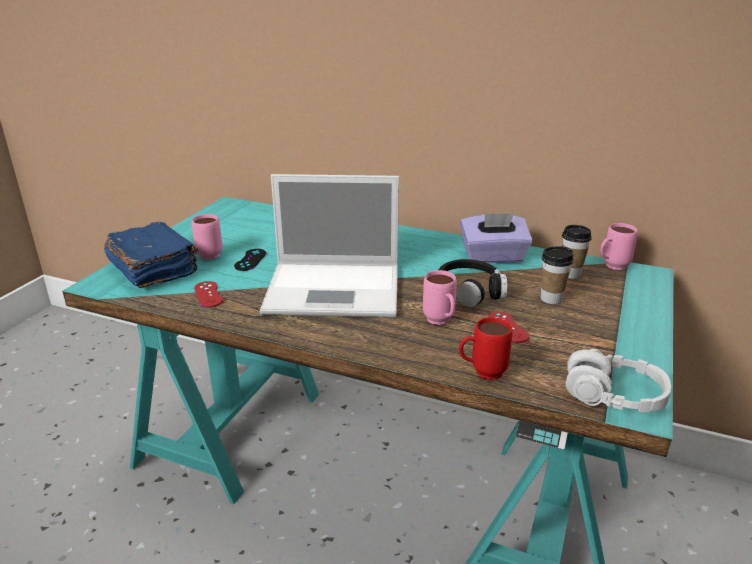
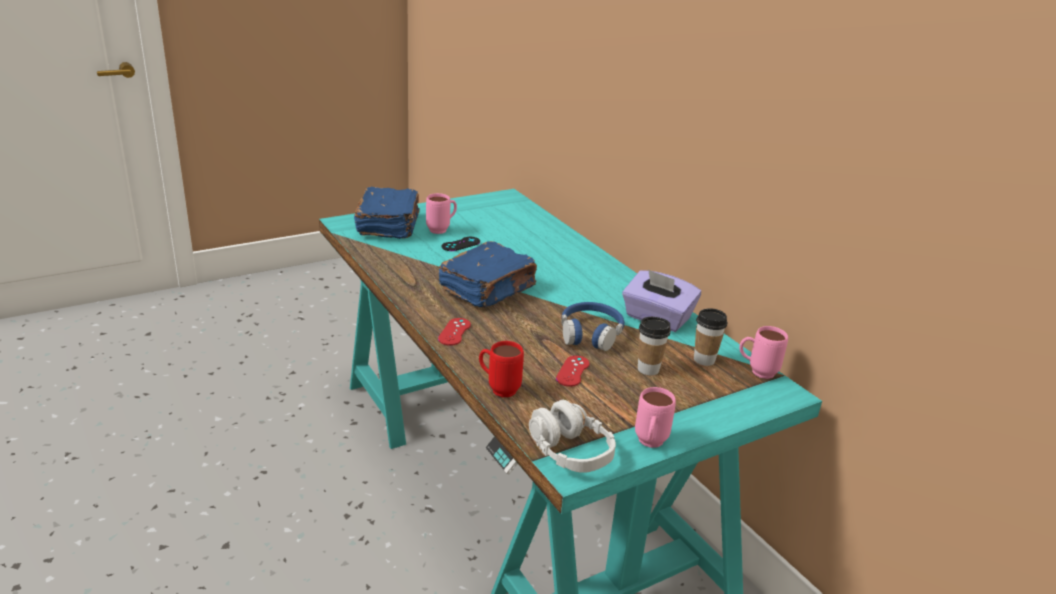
camera: 35 degrees right, 0 degrees up
(208, 294) = (399, 257): red game controller -> red game controller (454, 332)
(336, 289) = (489, 289): laptop -> blue book
(441, 323) = (526, 345): pink mug -> pink mug (649, 444)
(470, 290) = (590, 334): black headphones -> blue headphones

